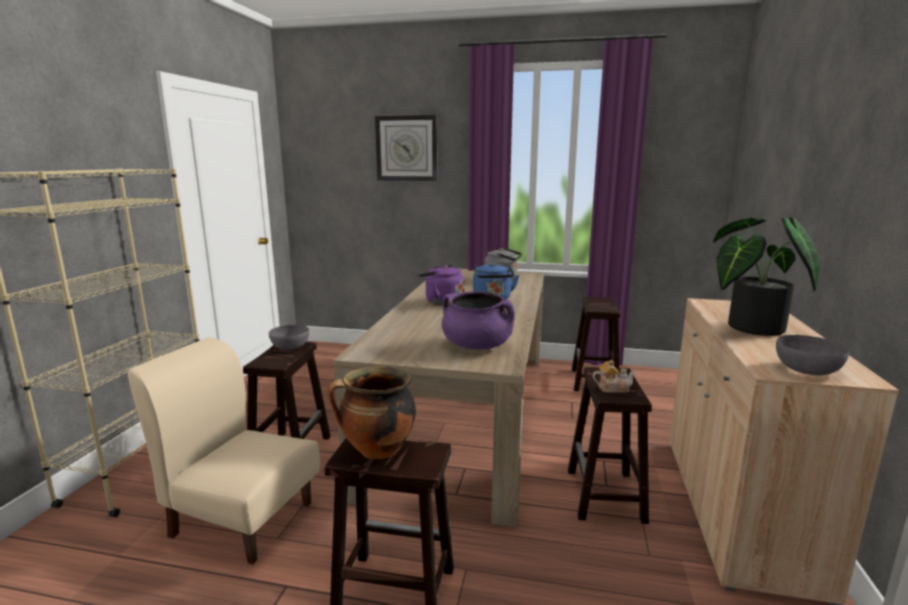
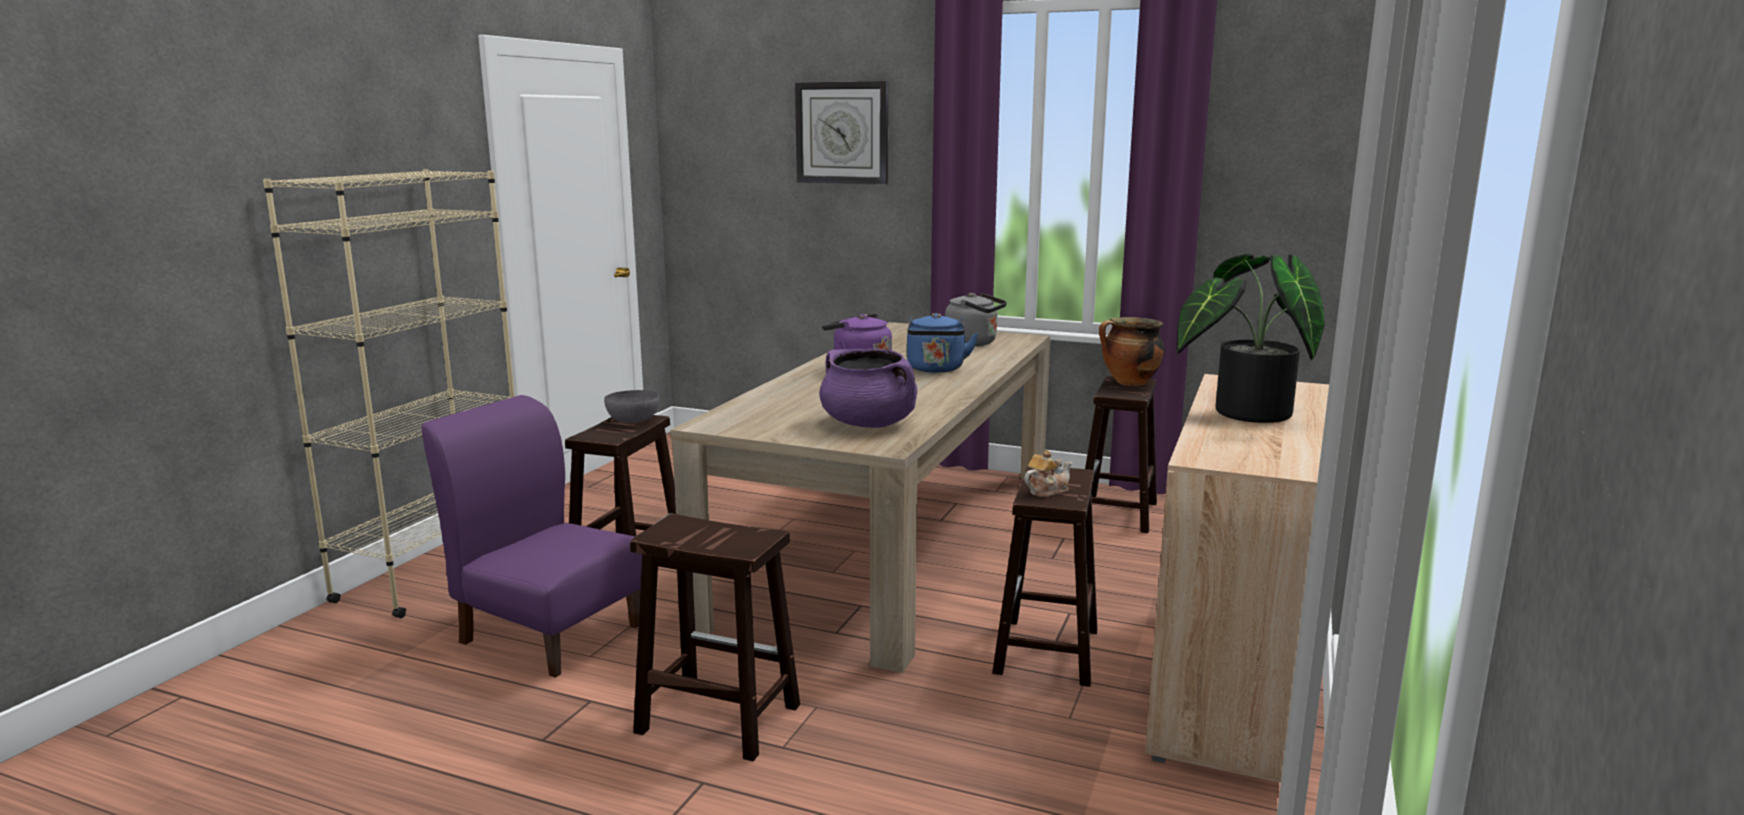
camera: 10 degrees right, 0 degrees up
(242, 518) = (551, 632): beige chair -> purple chair
(377, 451) = (696, 531): cooking pot -> cooking pot (1129, 383)
(612, 388) = (1046, 491): teapot -> teapot turned 45 degrees counterclockwise
(807, 370) = (1251, 460): grey bowl -> none

